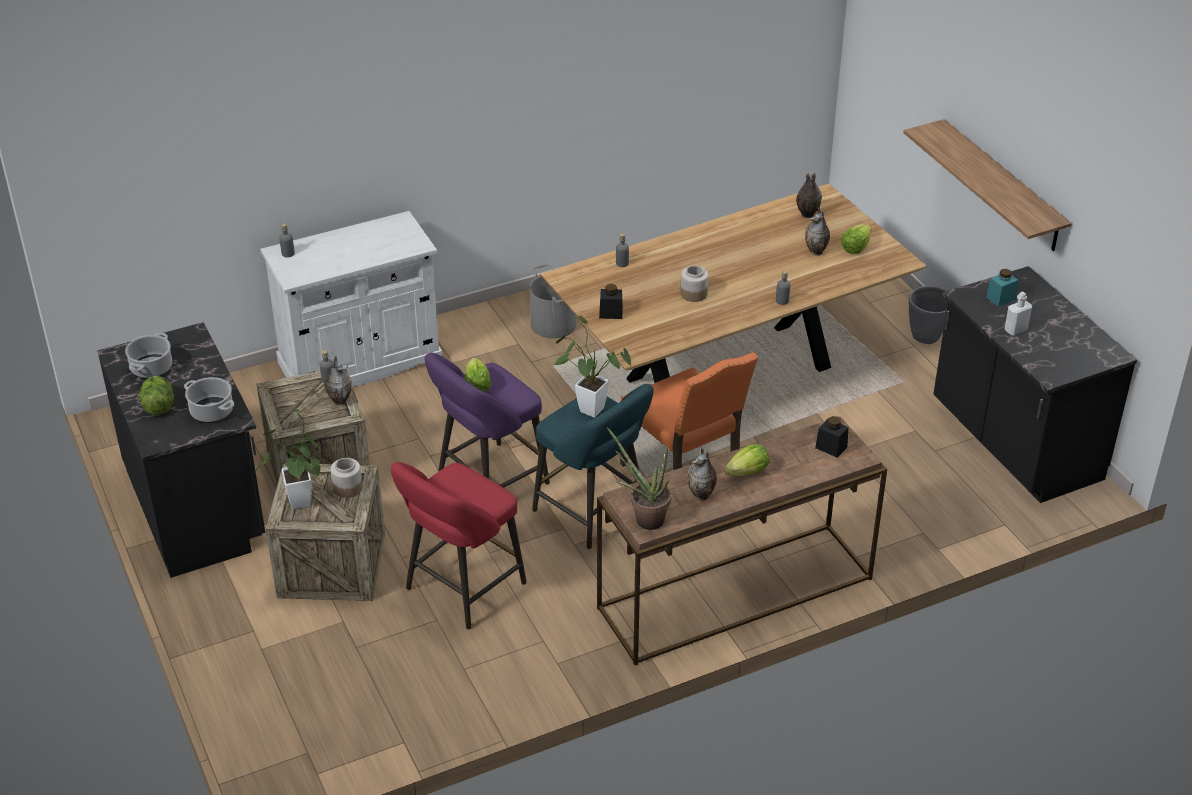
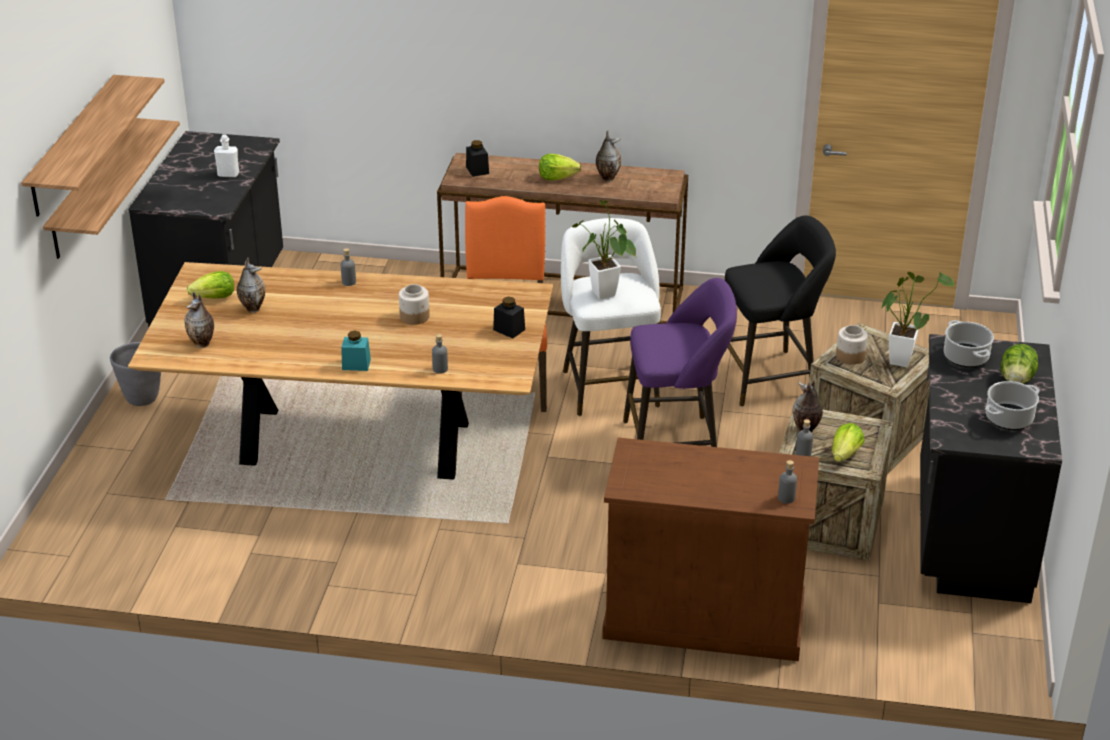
camera: 145 degrees left, 5 degrees down
(360, 362) = (704, 618): white cabinet -> brown cabinet
(461, 590) = (770, 377): red stool -> black stool
(477, 386) = (682, 348): lettuce -> lettuce (845, 454)
(554, 324) = (457, 568): grey bucket -> none
(594, 513) = (609, 385): turquoise stool -> white stool
(644, 518) = (664, 180): potted plant -> none
(996, 127) = (73, 146): none -> shelf
(1001, 298) = (196, 196): turquoise jar -> turquoise jar (356, 364)

